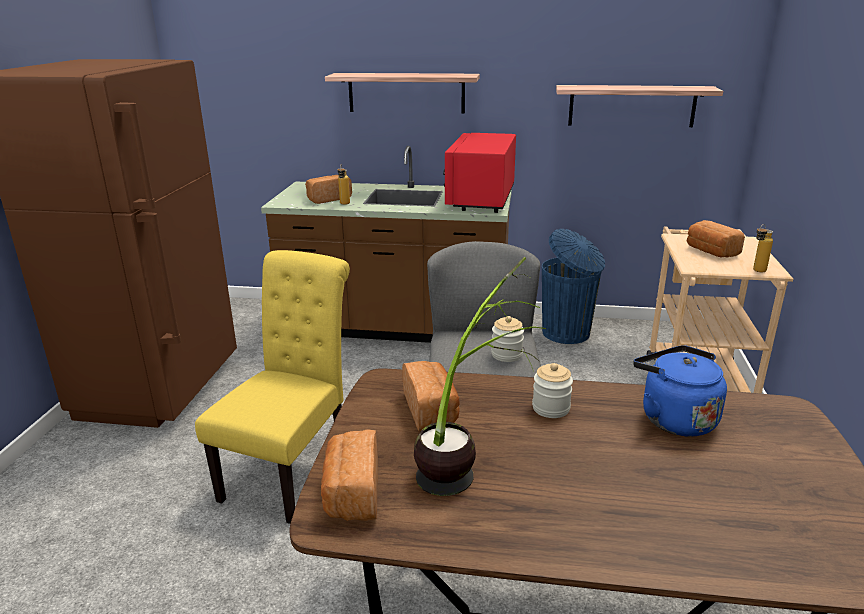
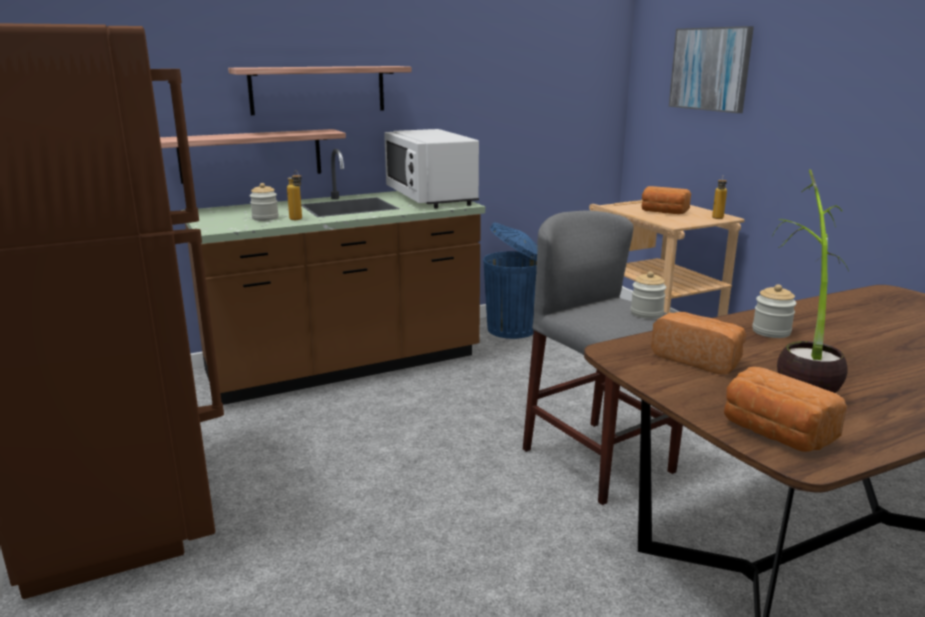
camera: 35 degrees left, 5 degrees down
(292, 469) = (418, 528): yellow chair -> none
(328, 199) = (265, 218): bread -> jar
(481, 199) = (431, 198): red microwave -> white microwave
(631, 106) = (536, 95): shelf -> shelf (251, 155)
(674, 418) = (849, 314): blue kettle -> none
(806, 95) = (710, 69): none -> picture

